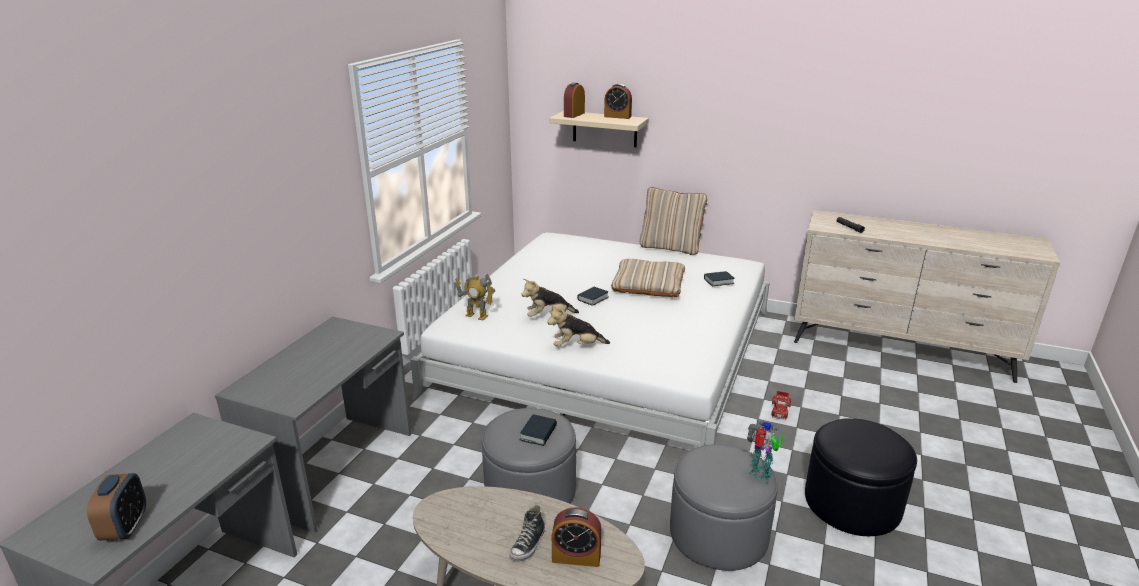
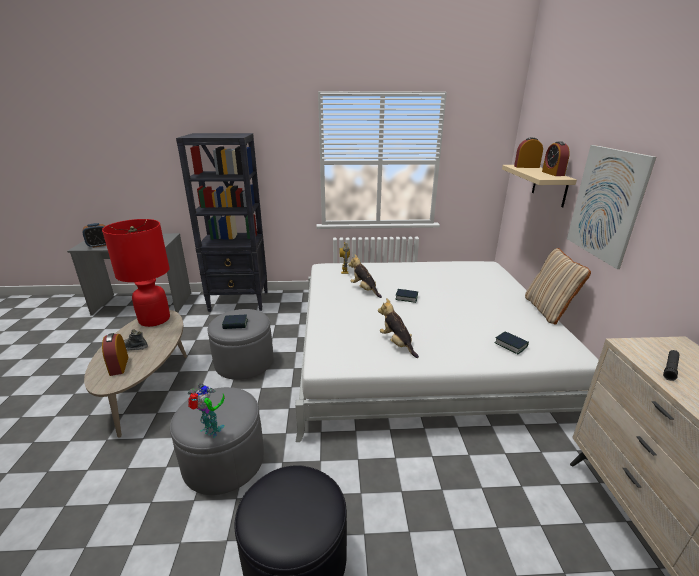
camera: 65 degrees right, 0 degrees up
(335, 469) = (239, 301): grey desk -> black bookcase
(448, 517) = (154, 319): none -> red table lamp
(576, 346) = (334, 308): plush toy -> plush toy (397, 344)
(648, 284) = (461, 313): beige pillow -> none
(698, 134) = (606, 204): none -> picture
(760, 475) = (211, 431): toy robot -> toy robot turned 75 degrees counterclockwise
(780, 410) = (423, 472): toy truck -> none

